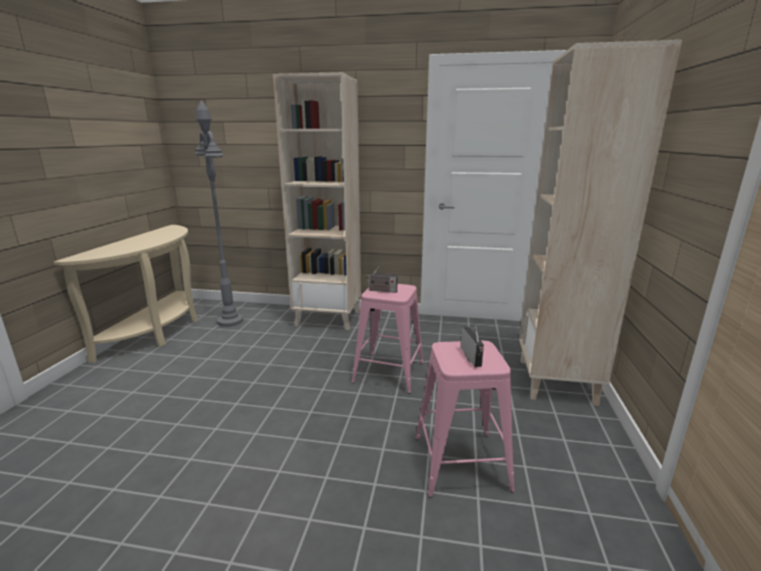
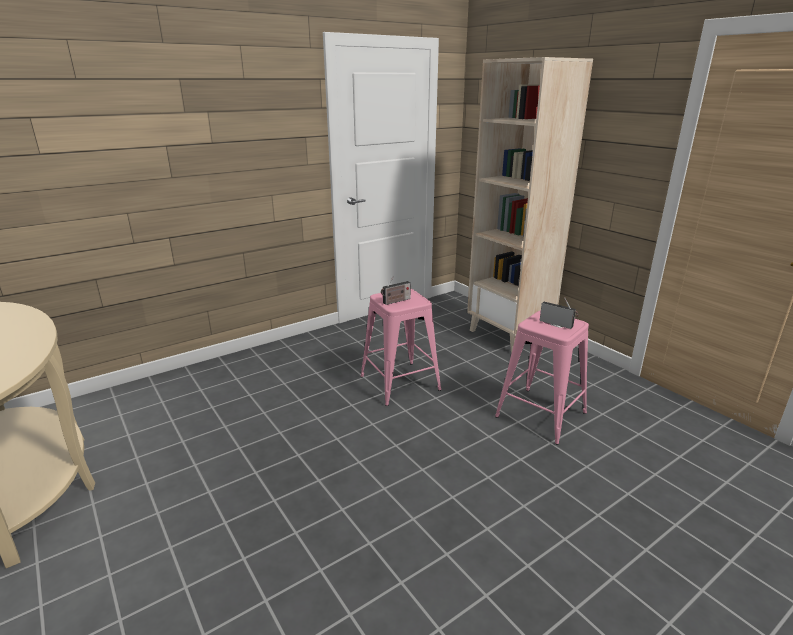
camera: 45 degrees left, 5 degrees up
(230, 321) = (137, 416): grey floor lamp -> none
(329, 318) = (257, 362): beige bookcase -> none

